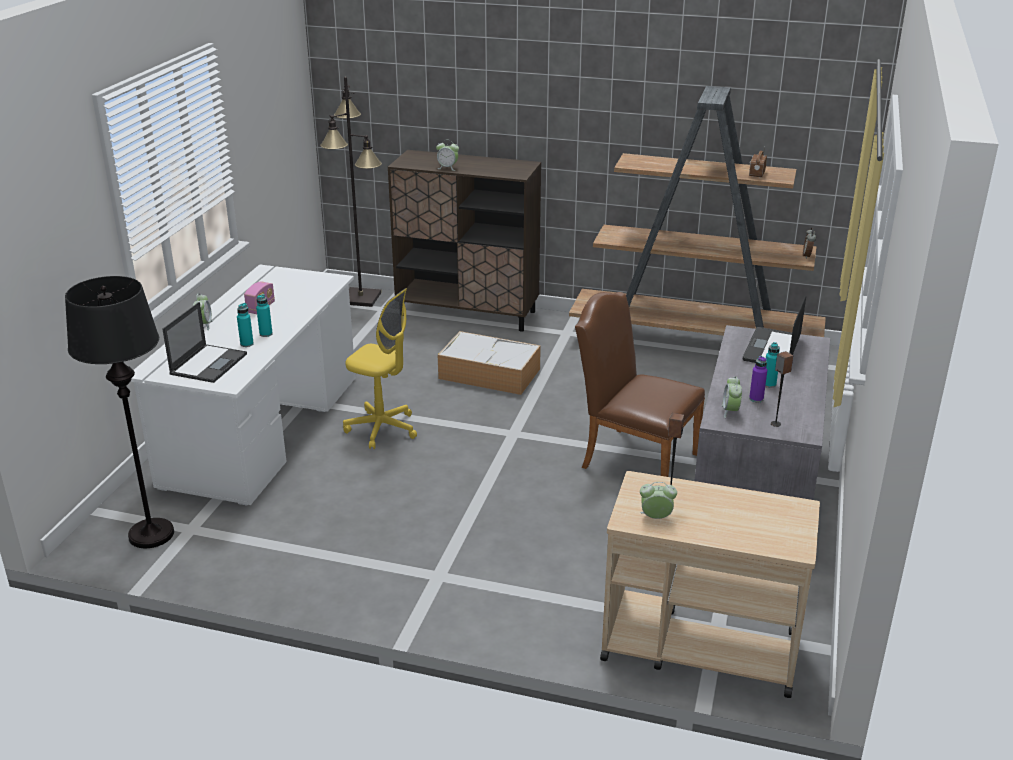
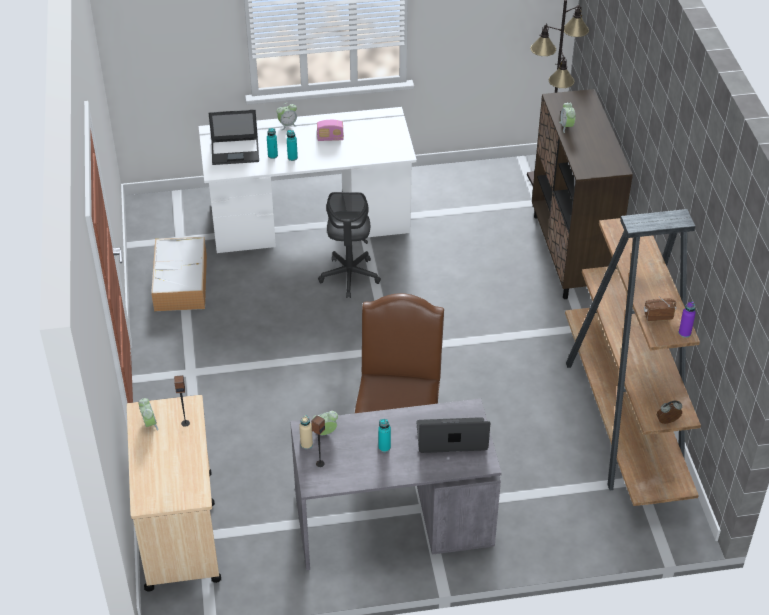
camera: 65 degrees right, 15 degrees up
(151, 534) = (165, 225): black floor lamp -> none
(382, 429) = (349, 276): yellow office chair -> grey office chair
(491, 374) = (474, 305): storage box -> storage box (181, 283)
(742, 425) = (306, 444): none -> beige bottle
(756, 399) = (355, 444): purple bottle -> purple bottle (684, 333)

